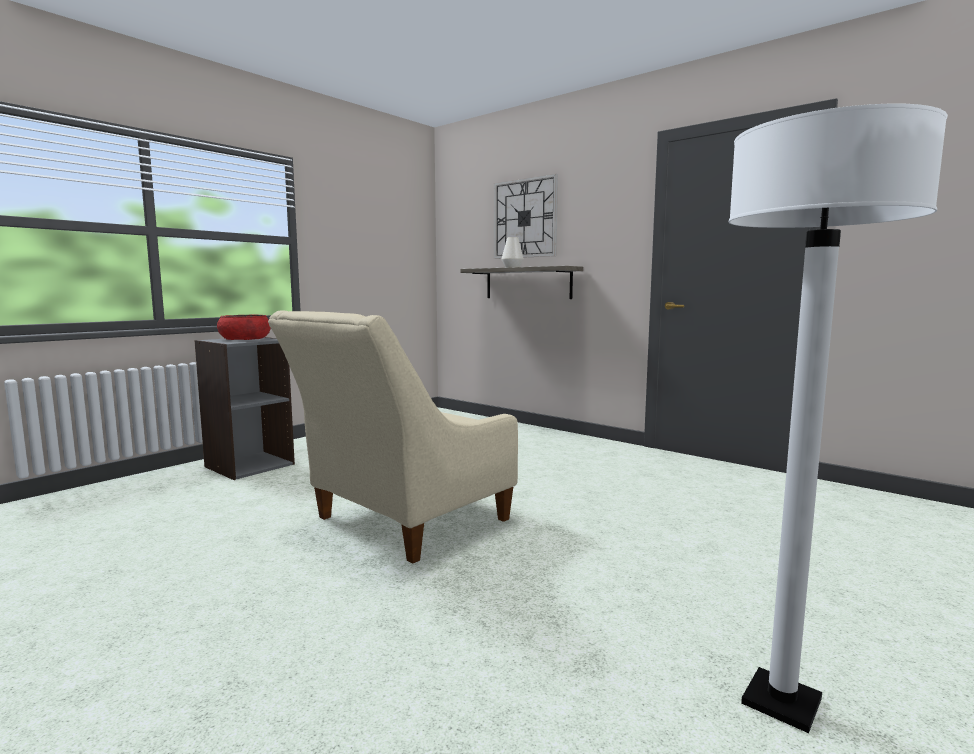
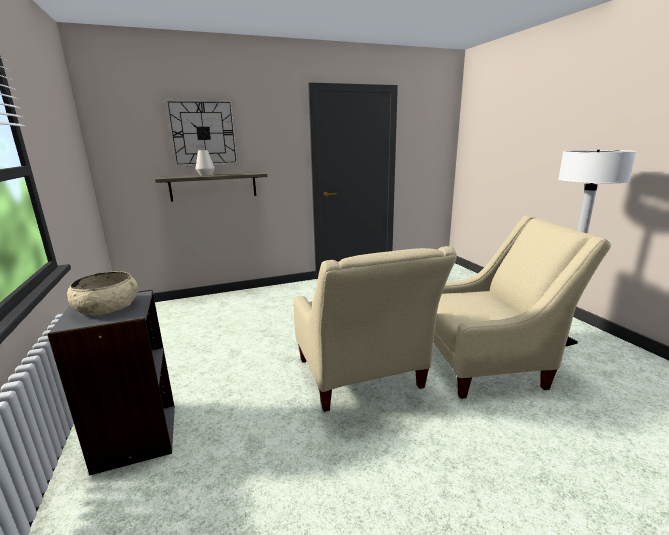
camera: 60 degrees left, 10 degrees up
(245, 339) = (107, 307): red bowl -> beige bowl
(544, 609) = (489, 363): none -> beige armchair

